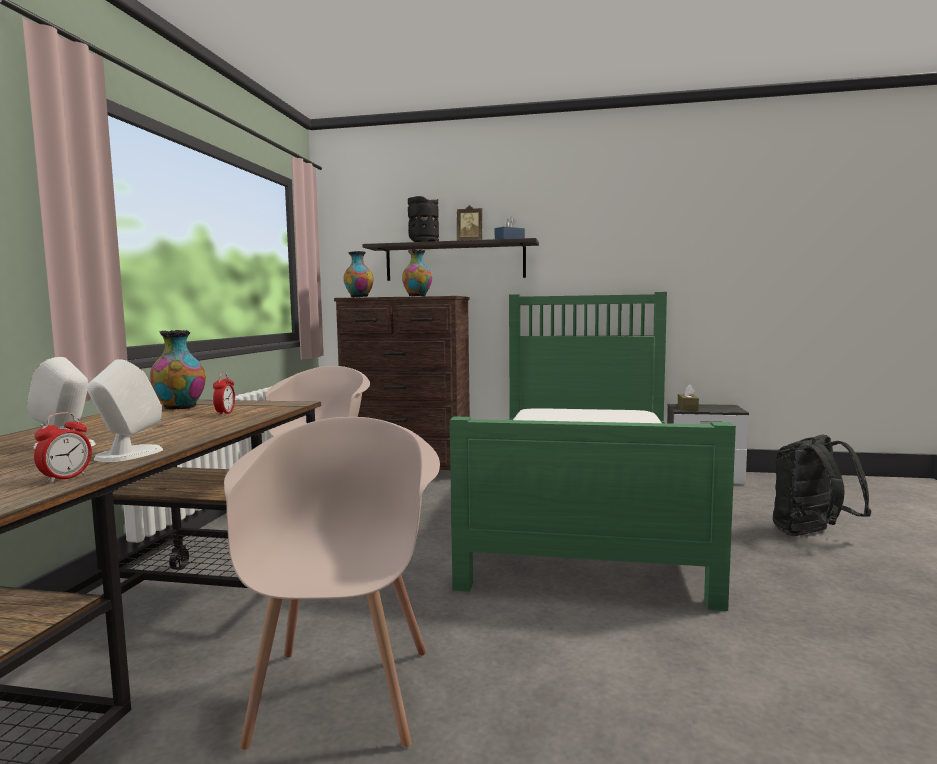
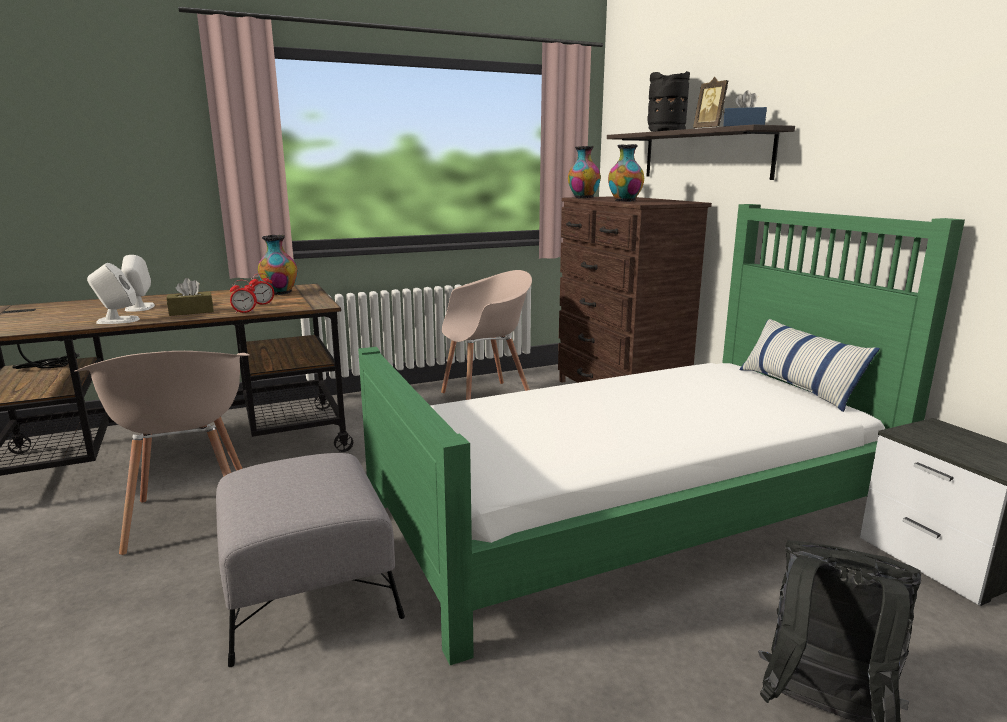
camera: 55 degrees right, 10 degrees up
(65, 478) = (55, 327): alarm clock -> alarm clock (245, 312)
(343, 694) = (191, 518): beige chair -> beige chair turned 105 degrees clockwise
(586, 647) = (308, 592): none -> grey ottoman
(591, 408) = (798, 387): none -> pillow
(687, 408) = (927, 434): brown tissue box -> brown tissue box (191, 312)

